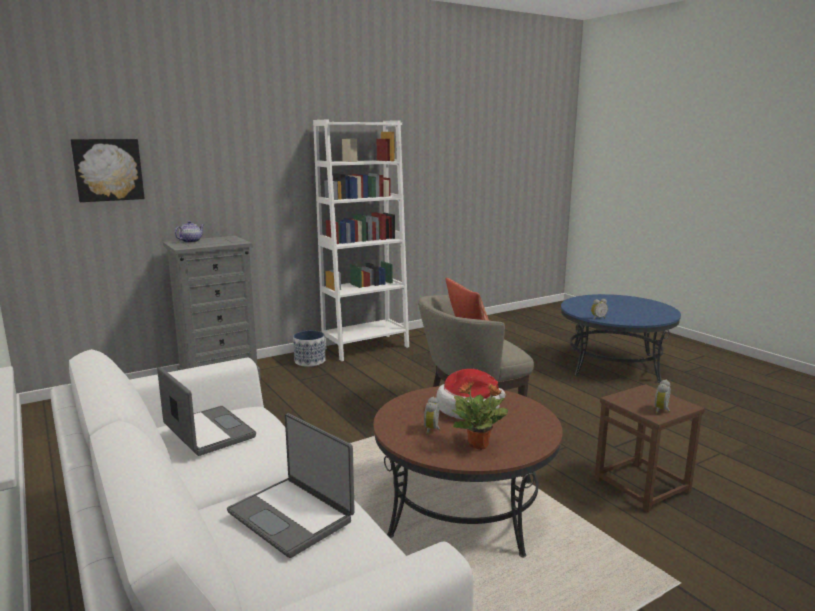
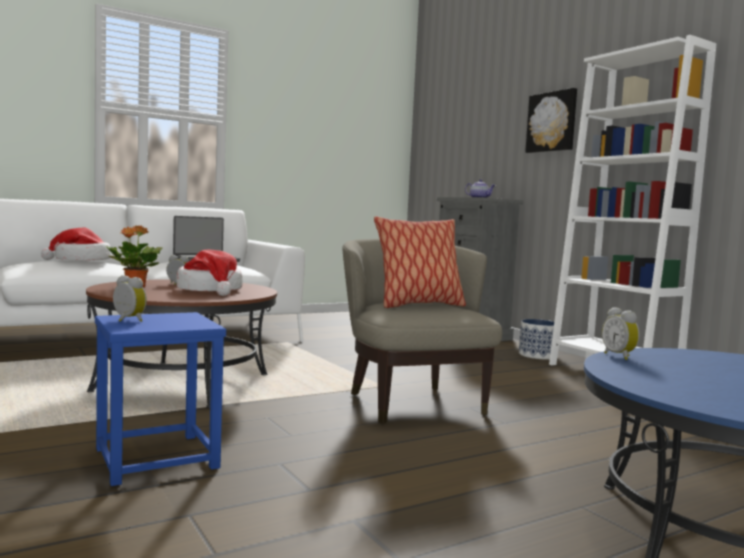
camera: 90 degrees right, 10 degrees down
(108, 170) = (460, 138): picture -> picture (552, 122)
(292, 516) = (81, 261): laptop -> hat
(642, 486) = (156, 459): brown stool -> blue stool

